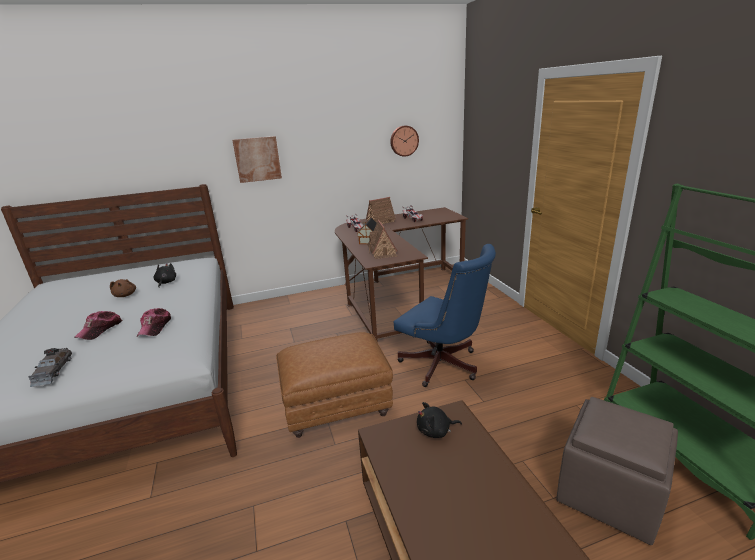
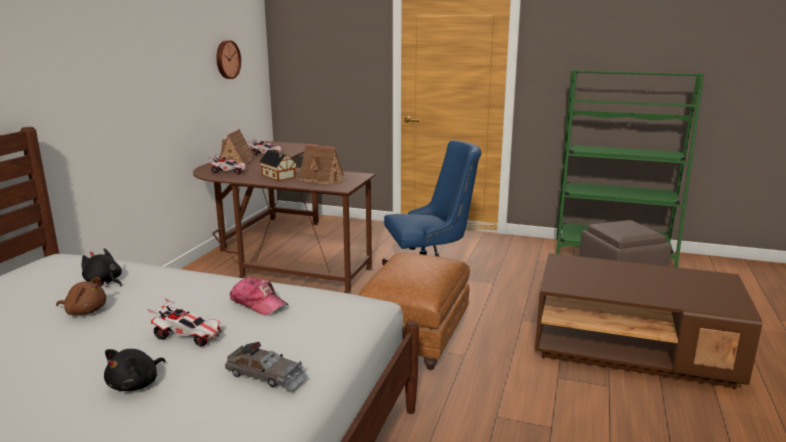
camera: 55 degrees left, 5 degrees down
(100, 330) = (188, 336): cap -> toy car
(257, 159) = (88, 83): picture -> none
(436, 431) = (573, 269): black plush toy -> black plush toy (136, 384)

